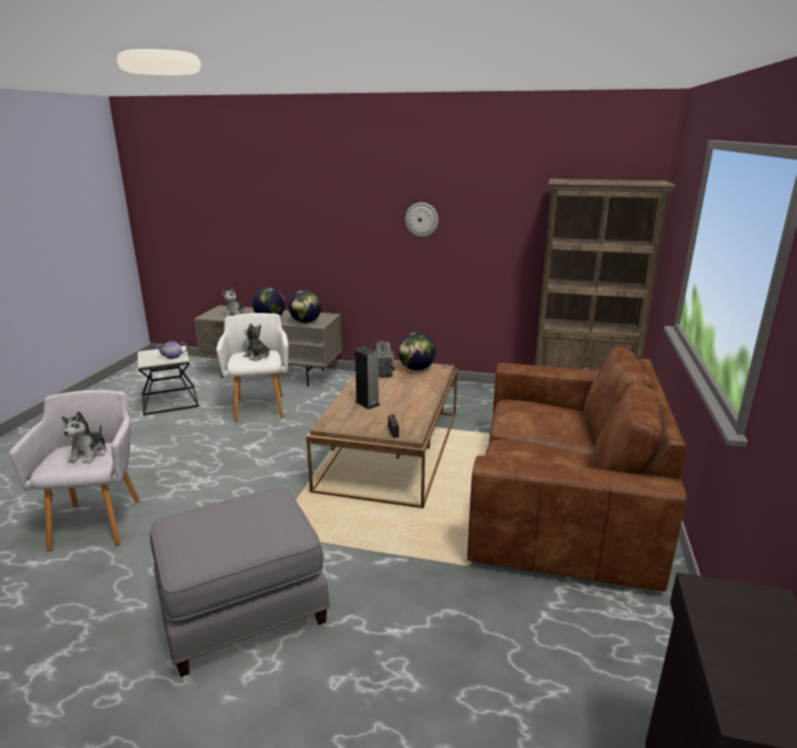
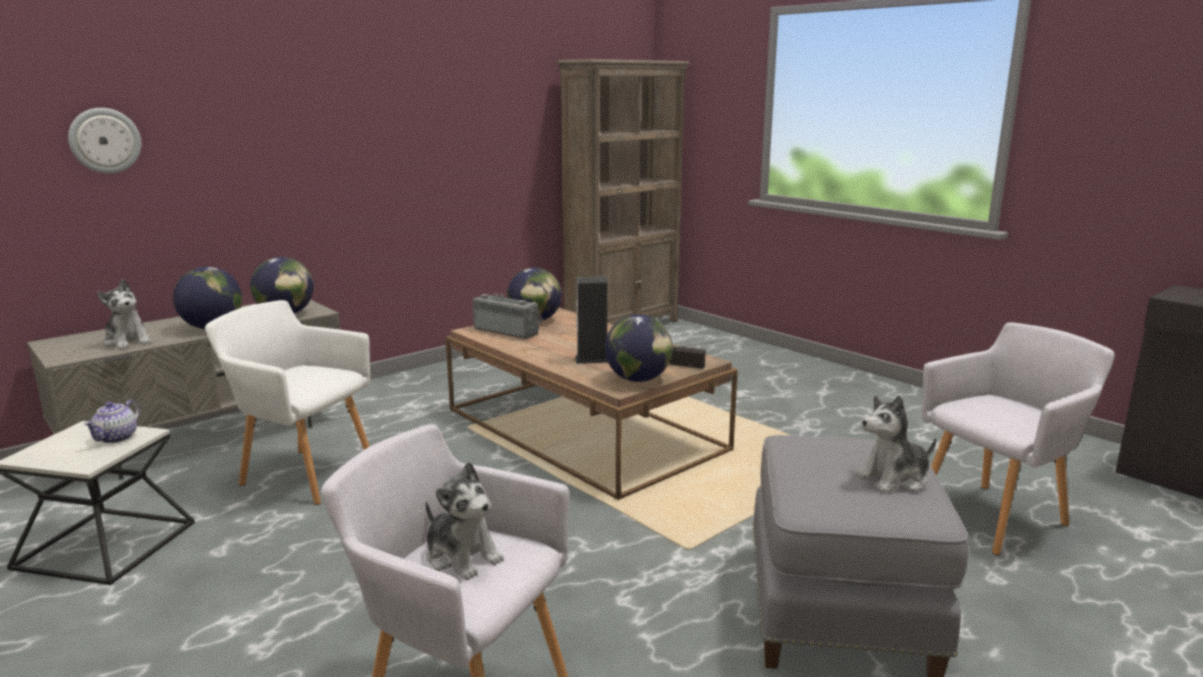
camera: 55 degrees left, 5 degrees down
(257, 357) = (300, 378): plush toy -> plush toy (894, 479)
(348, 425) = (638, 379): none -> globe
(422, 219) = (412, 123): wall clock -> wall clock (105, 140)
(446, 665) = (996, 516): none -> grey armchair
(562, 499) = (786, 392): brown sofa -> none

